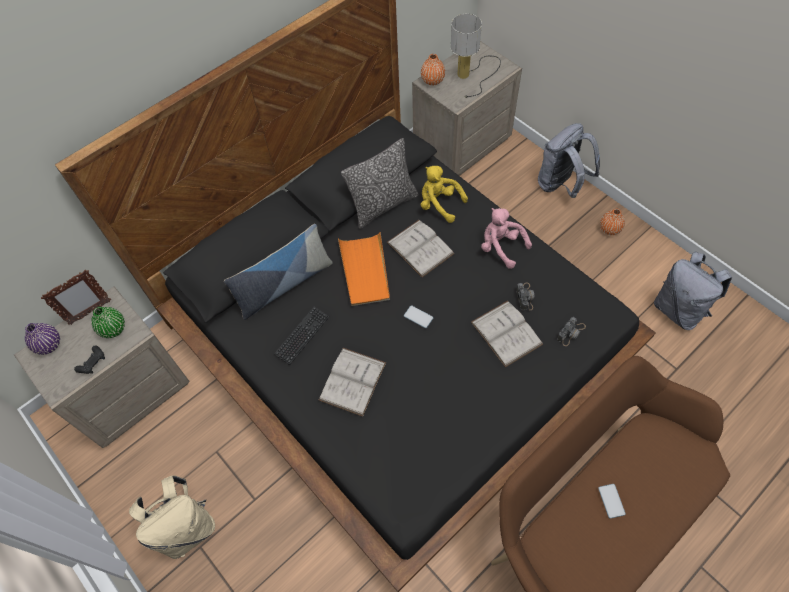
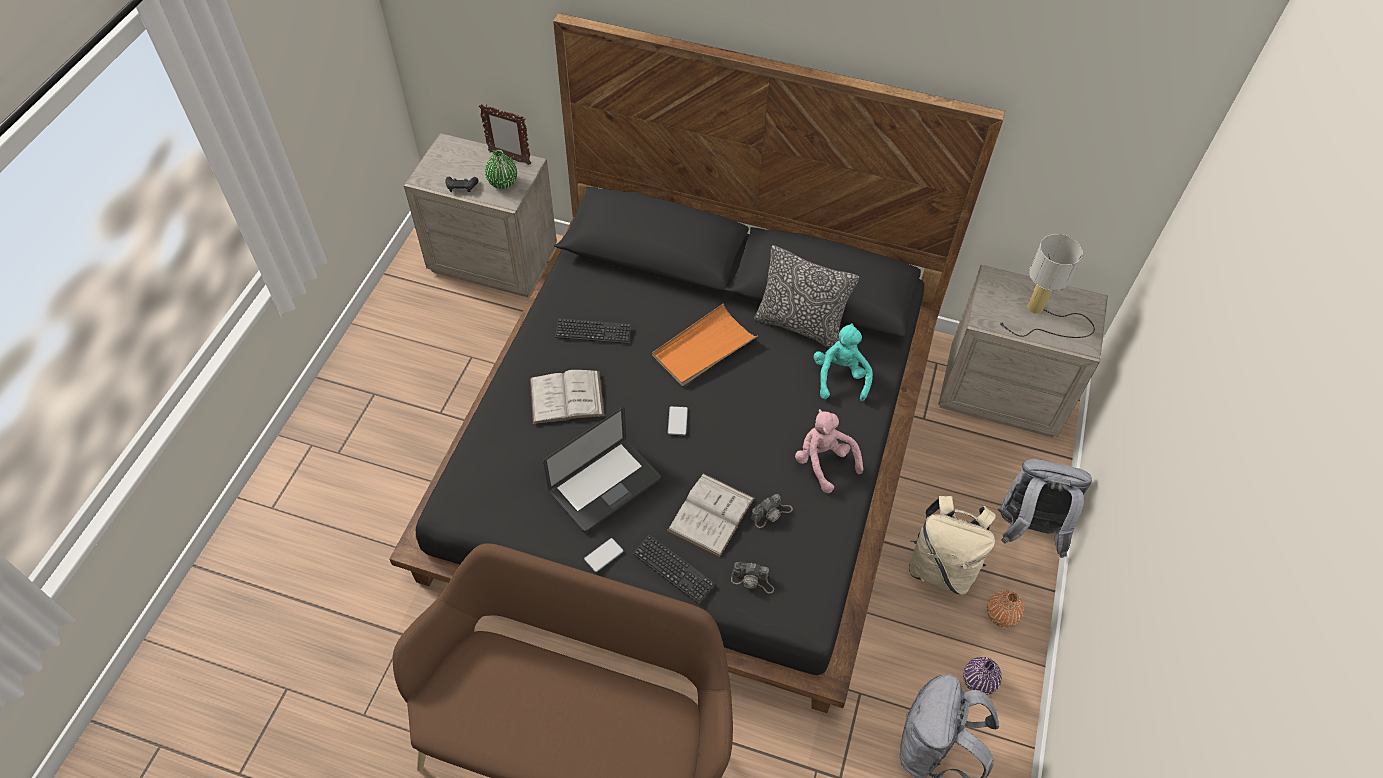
camera: 55 degrees right, 5 degrees down
(49, 345) = (462, 150): purple vase -> purple vase (978, 682)
(186, 528) = (387, 374): beige backpack -> beige backpack (941, 567)
(284, 285) = (642, 290): pillow -> none
(420, 248) = (767, 384): white book -> none
(432, 80) = (999, 282): orange vase -> none
(439, 204) = (840, 377): yellow plush toy -> turquoise plush toy
(446, 390) = (605, 486): none -> laptop
(501, 247) = (823, 462): pink plush toy -> pink plush toy turned 45 degrees counterclockwise
(539, 377) = (673, 569): none -> keyboard
(611, 501) = (559, 699): phone -> phone (603, 555)

